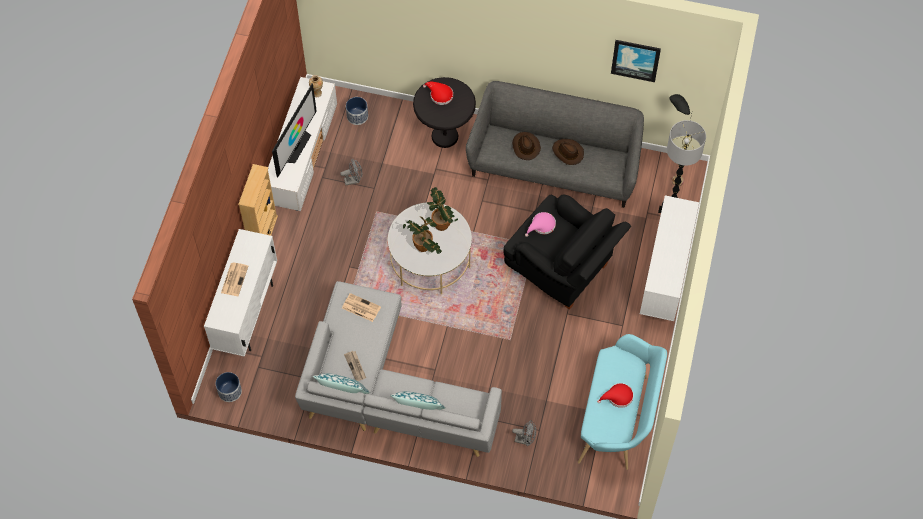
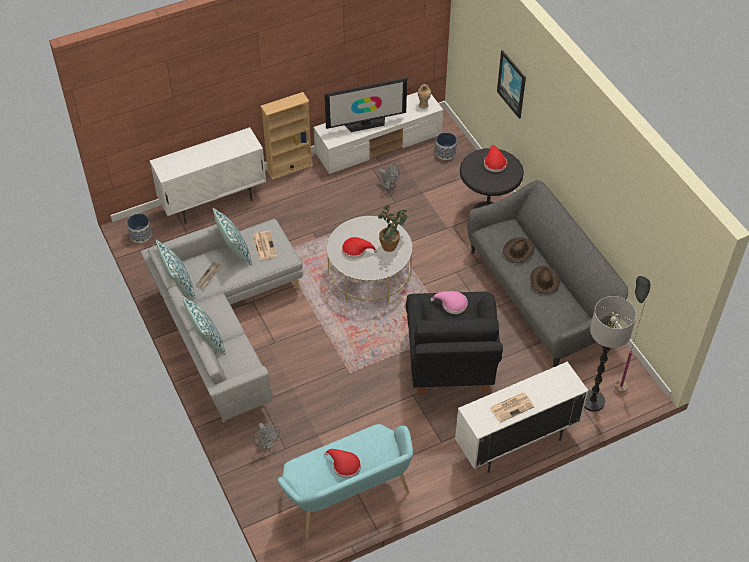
camera: 50 degrees right, 10 degrees down
(234, 279) = (205, 151): newspaper -> newspaper (512, 407)
(346, 332) = (234, 251): none -> pillow
(424, 249) = (356, 250): potted plant -> red hat
(635, 60) = (639, 223): picture -> picture (512, 84)

